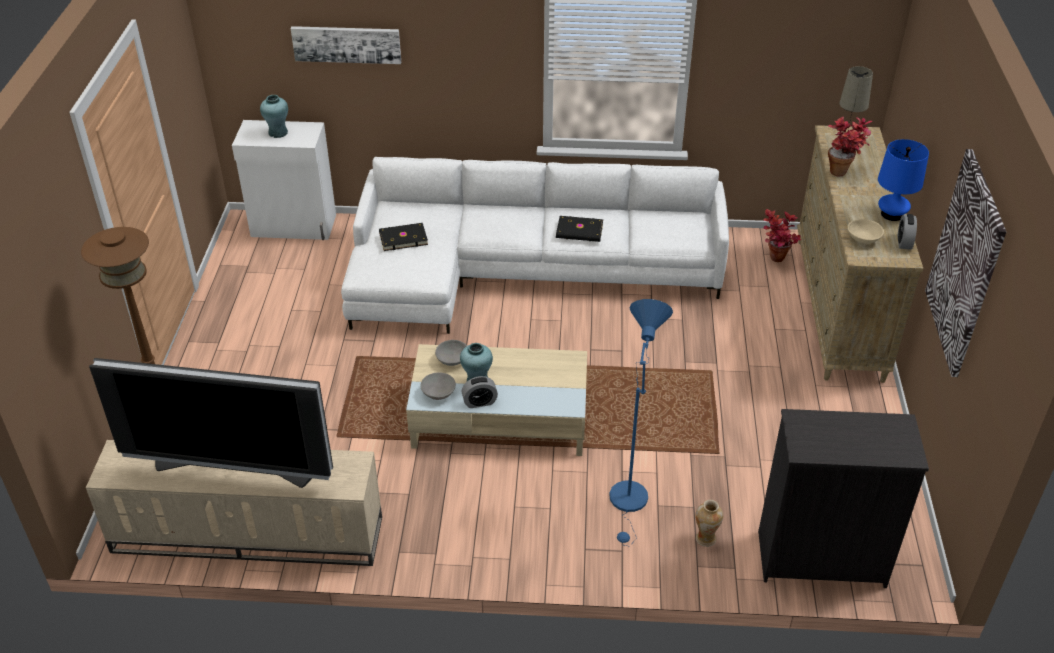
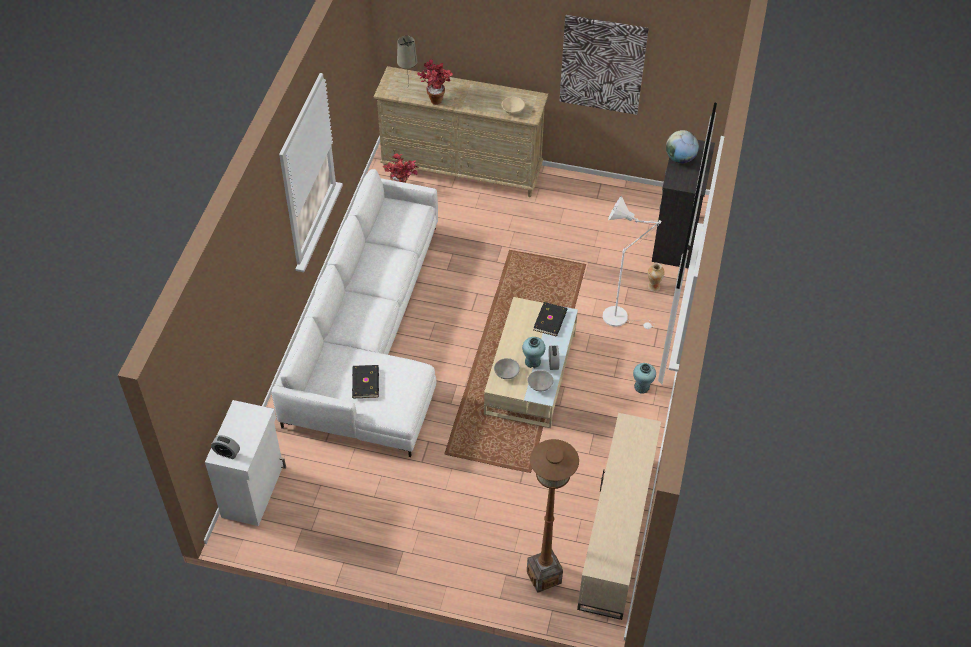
camera: 80 degrees left, 10 degrees up
(234, 468) = (623, 493): television -> none
(278, 133) = (239, 434): turquoise vase -> turquoise vase (642, 387)
(346, 44) = (229, 328): picture -> none
(579, 231) = (390, 272): black book -> black book (551, 320)
(629, 503) = (620, 317): blue floor lamp -> white floor lamp
(861, 425) = (680, 158): none -> globe
(891, 214) = (490, 90): blue table lamp -> none
(904, 242) = (521, 93): alarm clock -> alarm clock (227, 452)

